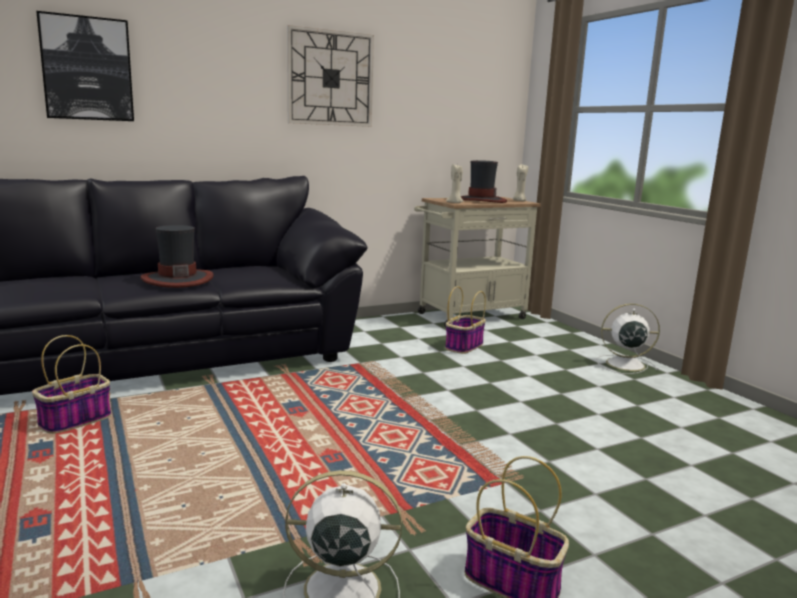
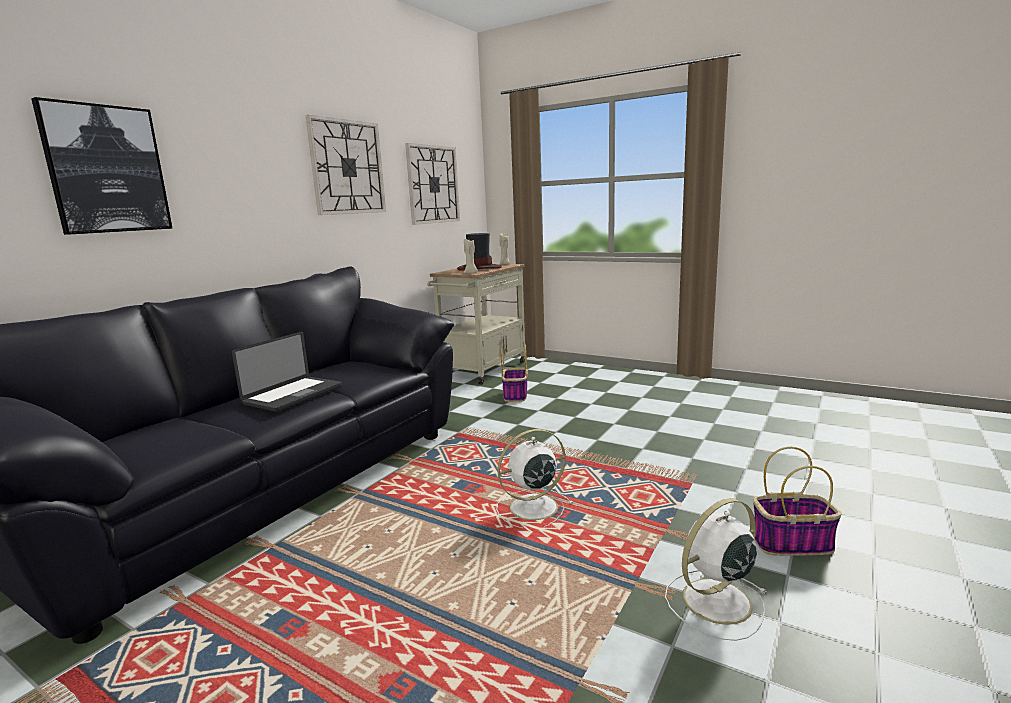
camera: 30 degrees left, 0 degrees up
(75, 421) = (272, 581): basket -> none
(177, 279) = (293, 395): hat -> laptop
(444, 102) = (433, 184): none -> wall clock
(623, 364) = (633, 378): white fan -> white fan (531, 508)

